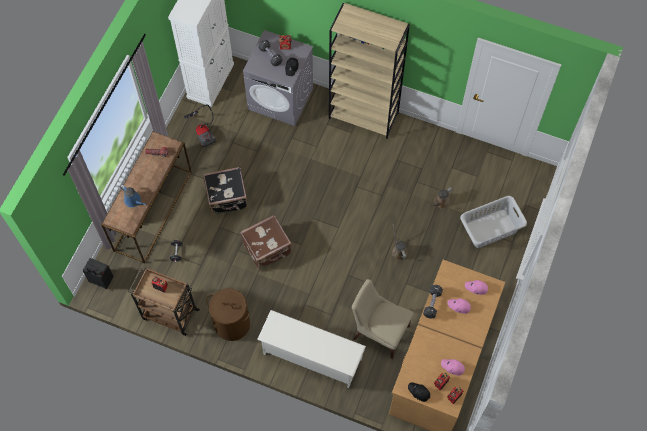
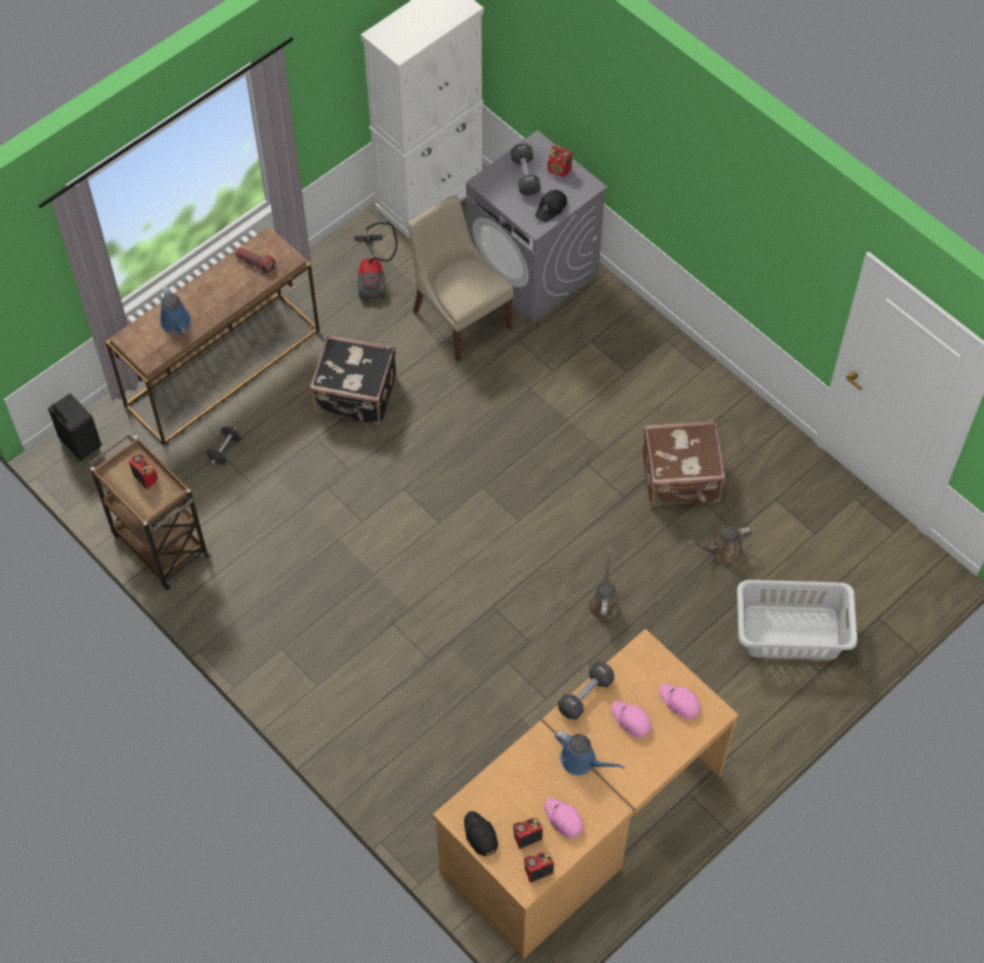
camera: 25 degrees right, 5 degrees down
(232, 324) = (253, 604): brown laundry basket -> none
(267, 249) = (379, 506): brown suitcase -> brown suitcase (681, 479)
(311, 357) = (357, 715): white shoe rack -> none
(364, 115) = (663, 352): beige bookcase -> none
(379, 331) = (497, 724): beige chair -> beige chair (460, 317)
(446, 335) = (581, 760): none -> blue watering can

